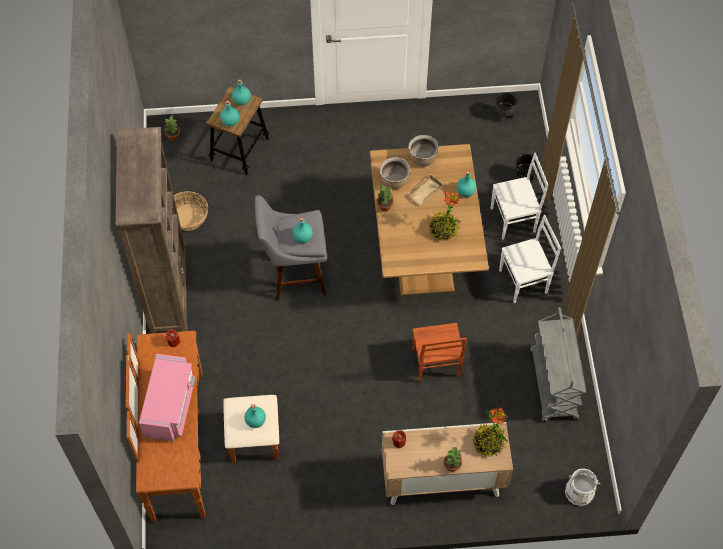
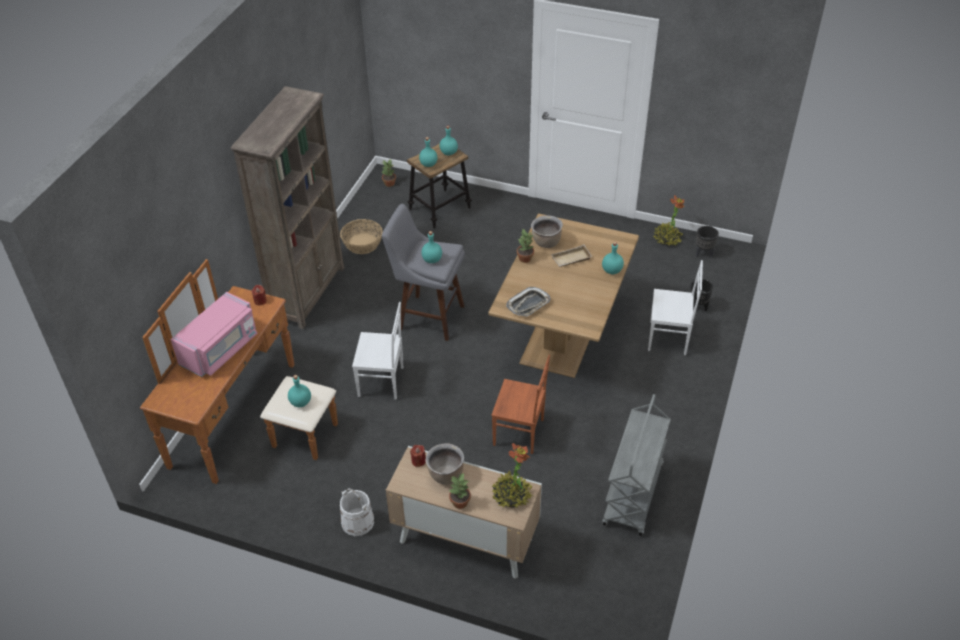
camera: 25 degrees right, 15 degrees down
(413, 255) = (528, 305): none -> tray
(422, 159) = (584, 233): brown cooking pot -> brown cooking pot (445, 475)
(435, 364) = (519, 433): brown chair -> brown chair turned 90 degrees counterclockwise
(443, 230) = (571, 293): potted plant -> potted plant (666, 239)
(524, 282) = (651, 393): white chair -> white chair (381, 382)
(579, 492) = (607, 609): white bucket -> white bucket (357, 522)

